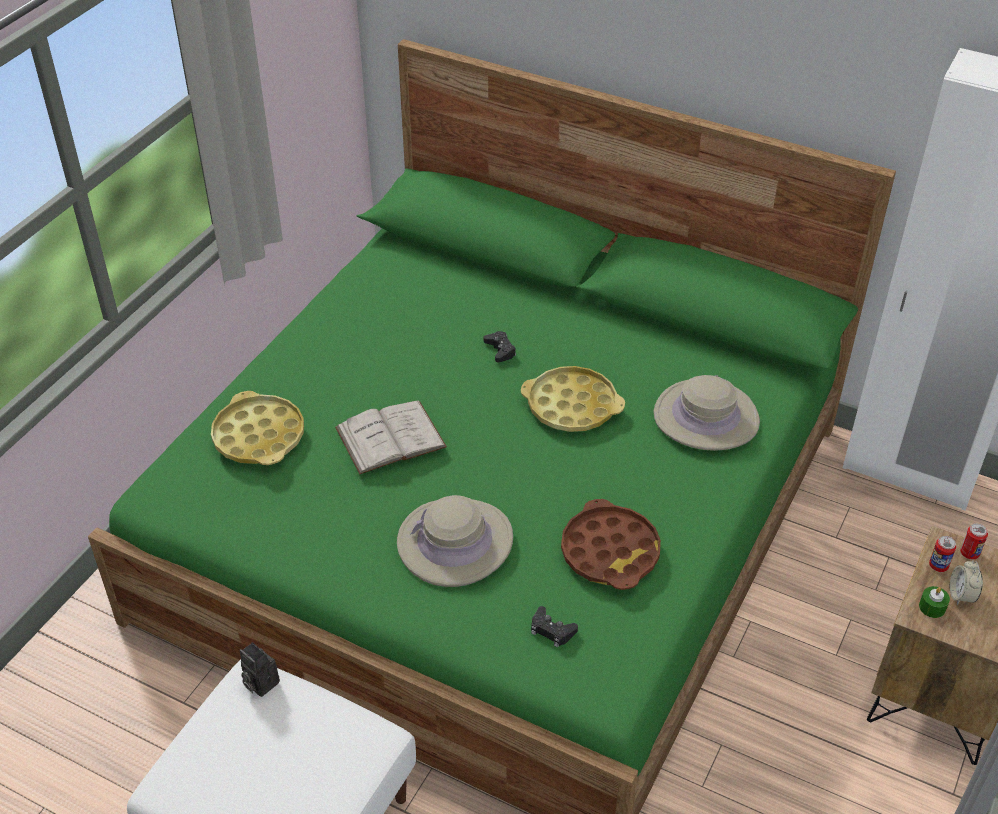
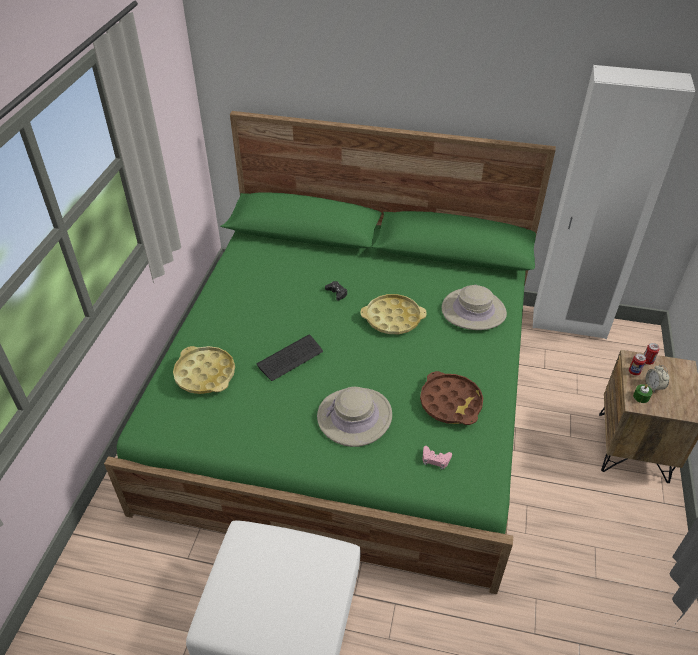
camera: 15 degrees left, 0 degrees up
(259, 683) = (250, 535): camera -> none
(390, 437) = (290, 358): white book -> keyboard
(552, 630) = (435, 459): black game controller -> pink game controller

